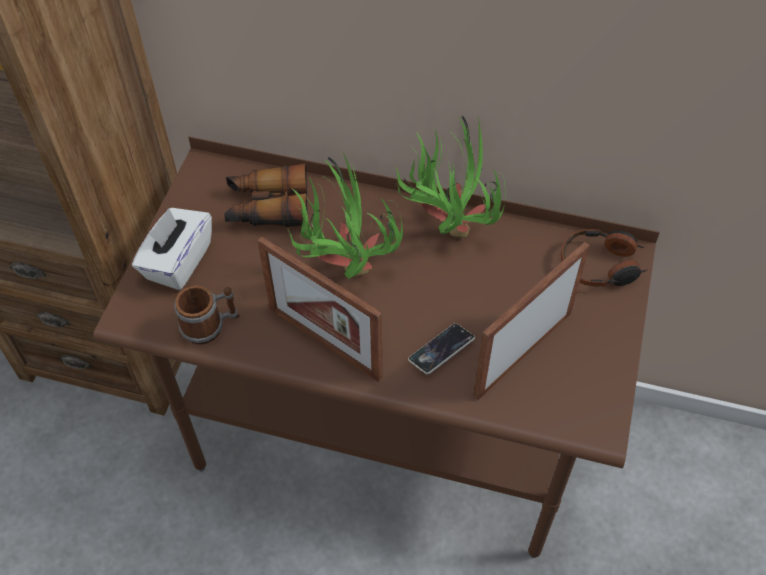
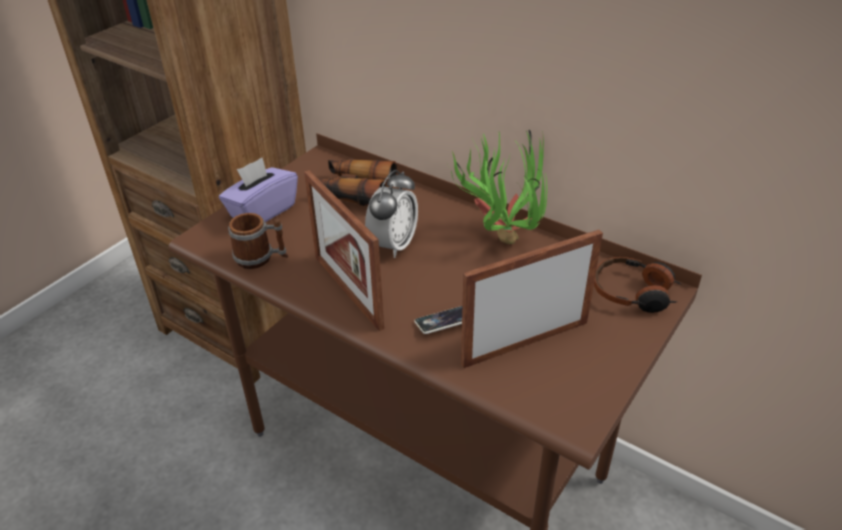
camera: 20 degrees right, 15 degrees down
(178, 262) = (262, 211): white tissue box -> purple tissue box
(344, 270) = (393, 245): potted plant -> alarm clock

